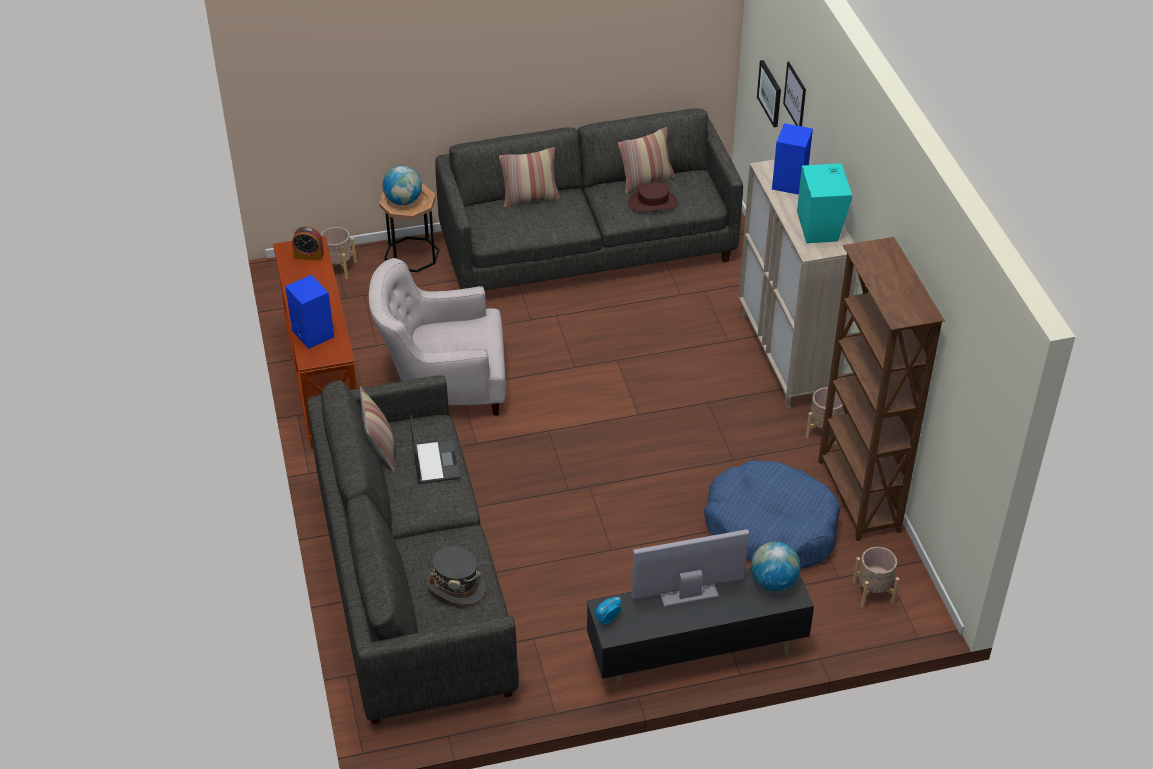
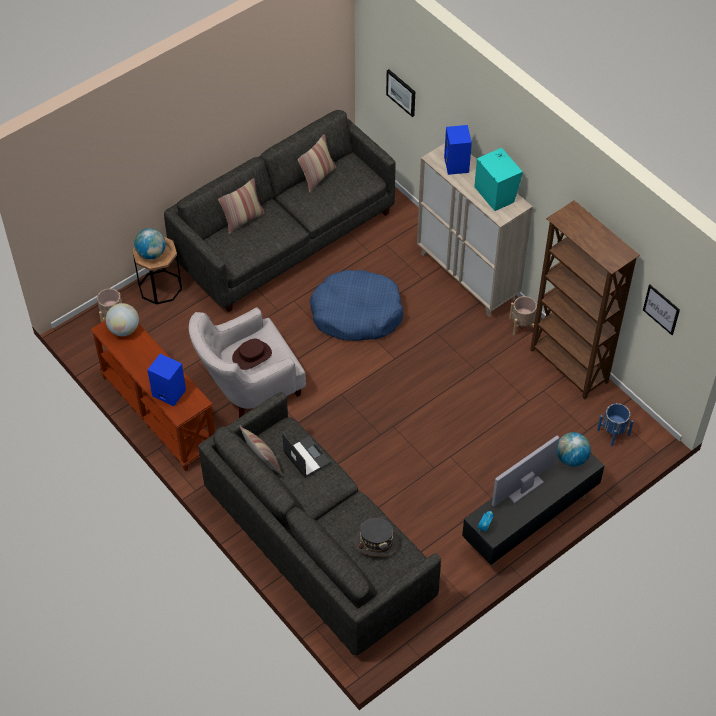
camera: 25 degrees left, 10 degrees up
(309, 255) = (124, 329): alarm clock -> globe
(652, 203) = (333, 194): brown hat -> brown hat (252, 356)
(771, 527) = (526, 410): blue dog bed -> blue dog bed (356, 313)
(795, 96) = (434, 97): picture -> picture (661, 309)
(873, 592) = (613, 432): beige planter -> blue planter

